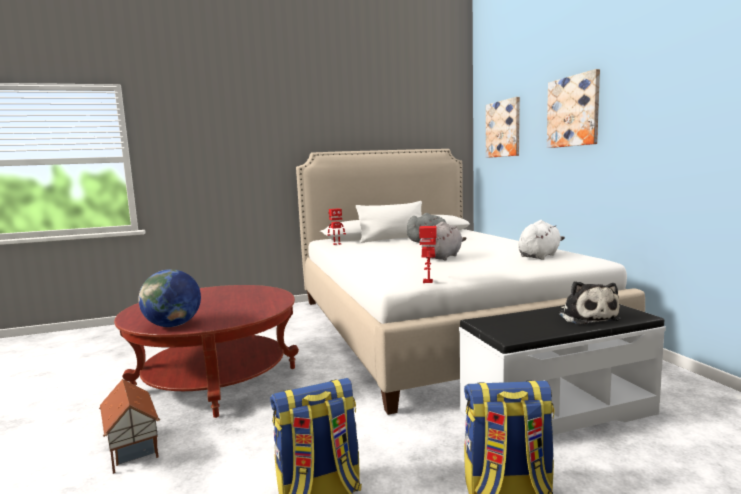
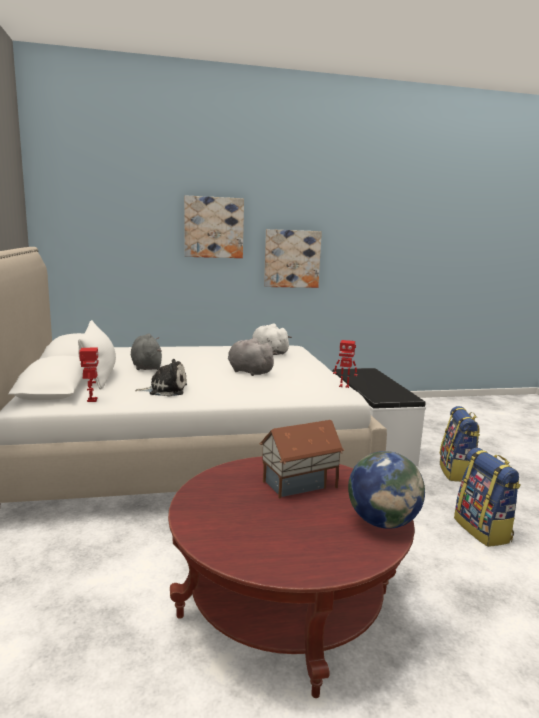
camera: 85 degrees left, 5 degrees up
(131, 450) = (462, 650): toy house -> toy house (300, 485)
(503, 129) = (103, 228): picture -> picture (292, 258)
(586, 317) = (373, 378): plush toy -> plush toy (165, 390)

